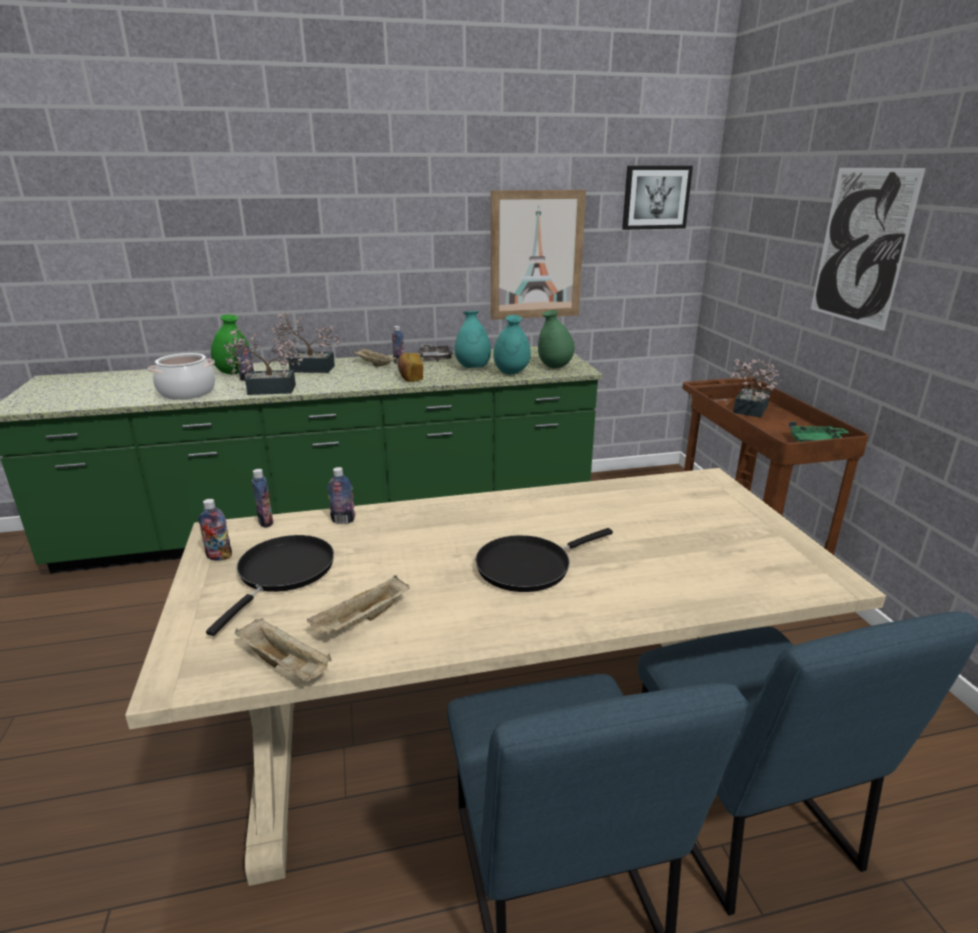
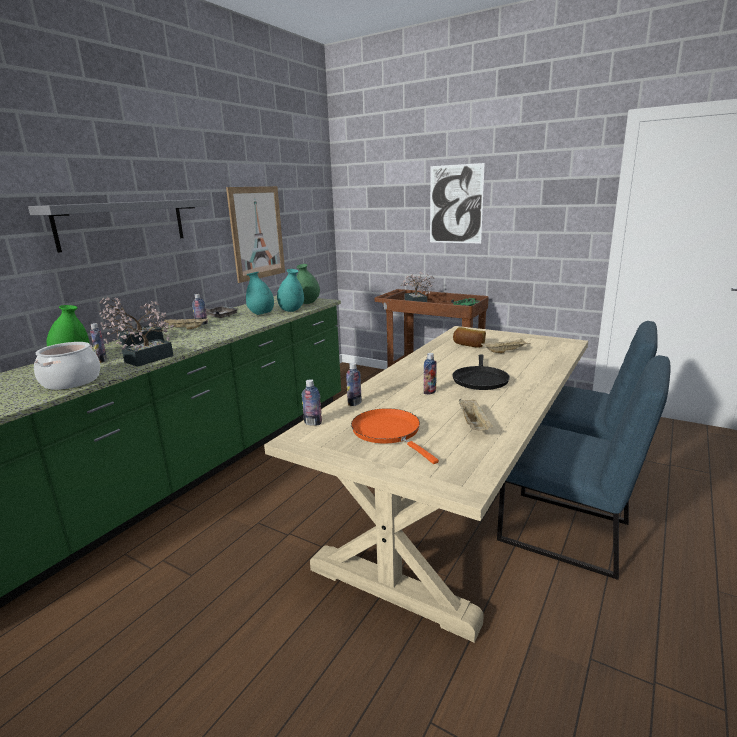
camera: 45 degrees left, 5 degrees down
(219, 556) = (332, 446): bottle -> bottle (429, 392)
(283, 573) = (389, 432): black frying pan -> orange frying pan
(286, 665) = (490, 453): beige tray -> beige tray (505, 352)
(331, 232) = (123, 223): none -> grey shelf
(410, 377) = (235, 327): bread -> bread (469, 345)
(655, 197) = (309, 191): picture -> none

